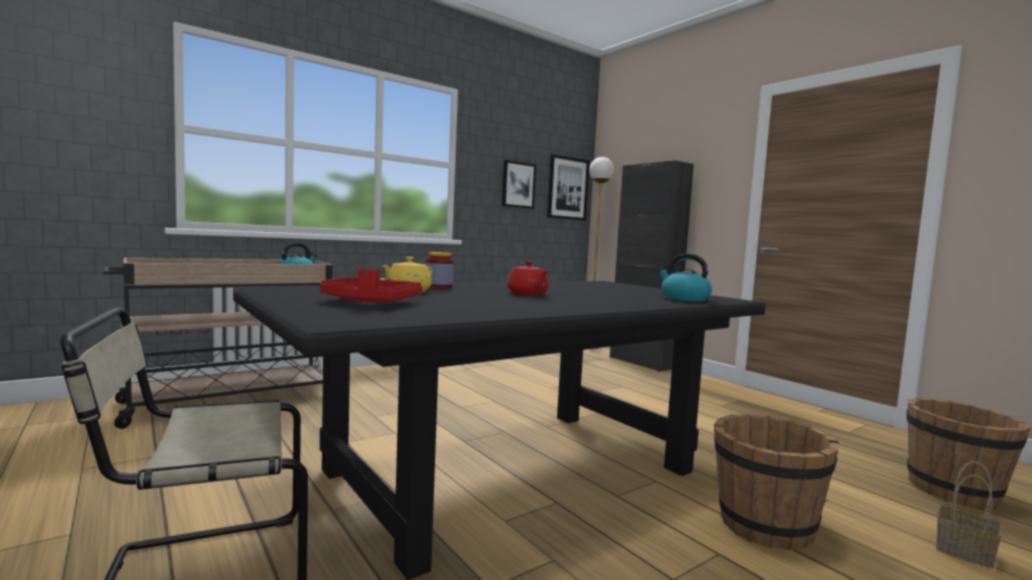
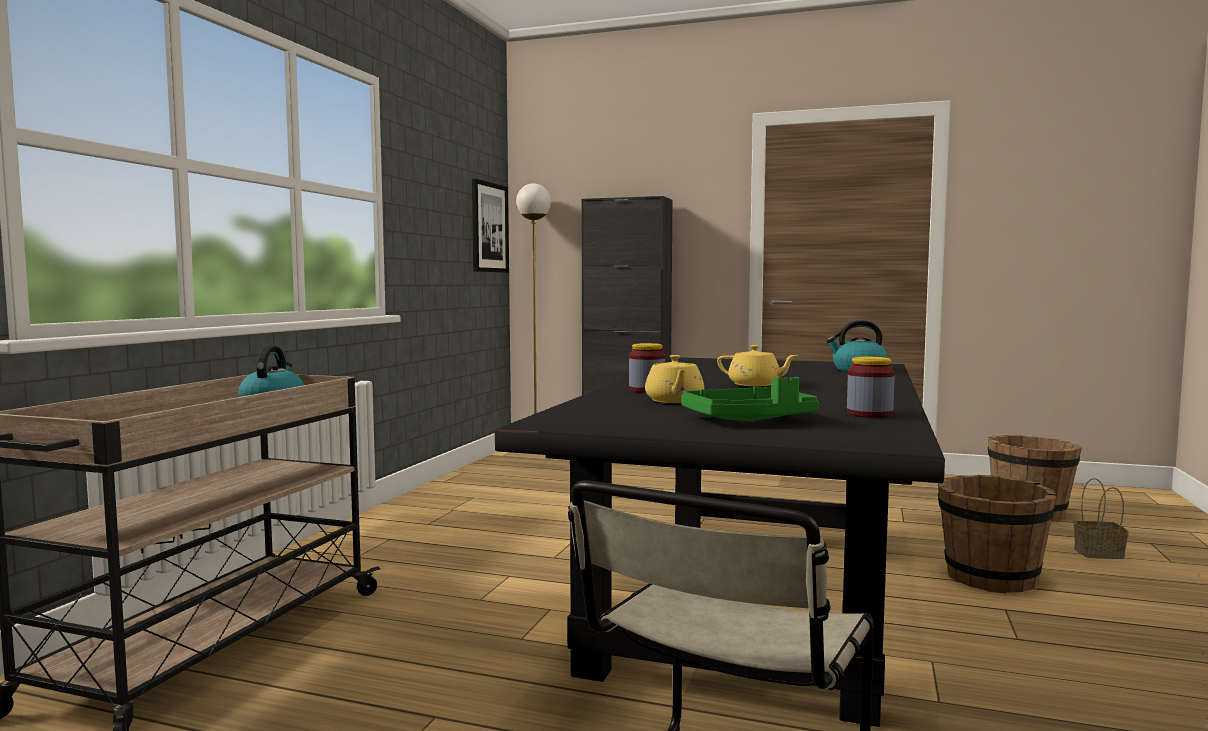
camera: 35 degrees left, 0 degrees up
(369, 302) = (748, 419): red tray -> green tray
(465, 312) = (869, 414): none -> jar
(518, 185) = (444, 225): picture -> none
(527, 294) = (755, 385): red teapot -> yellow teapot

